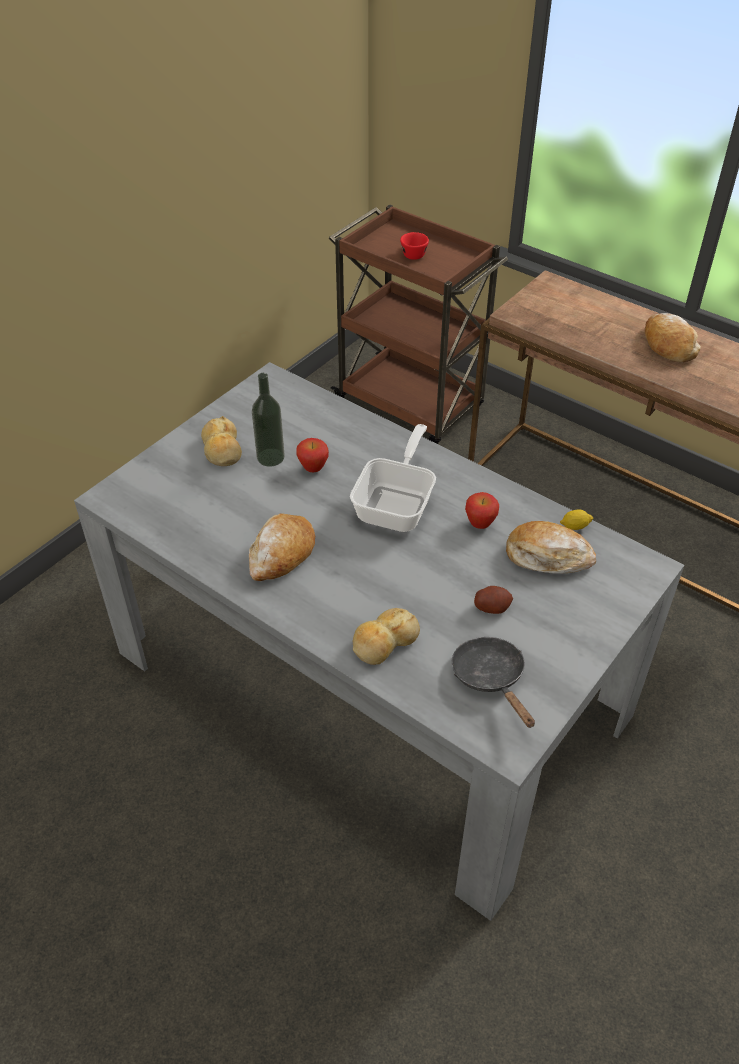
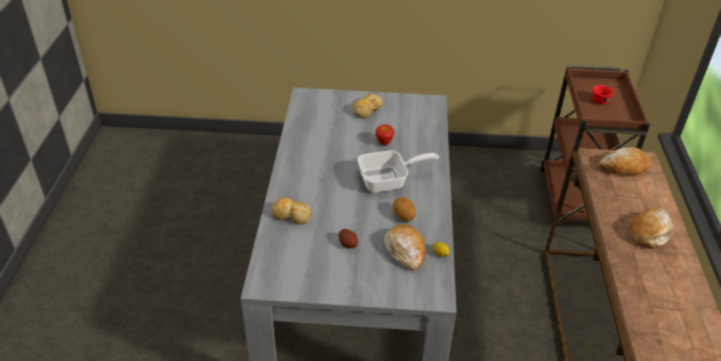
camera: 55 degrees right, 5 degrees down
(270, 457) = (377, 126): bottle -> none
(281, 554) = (317, 159): bread -> bread (624, 167)
(480, 524) = (404, 216): apple -> potato
(491, 678) = (300, 262): black frying pan -> none

